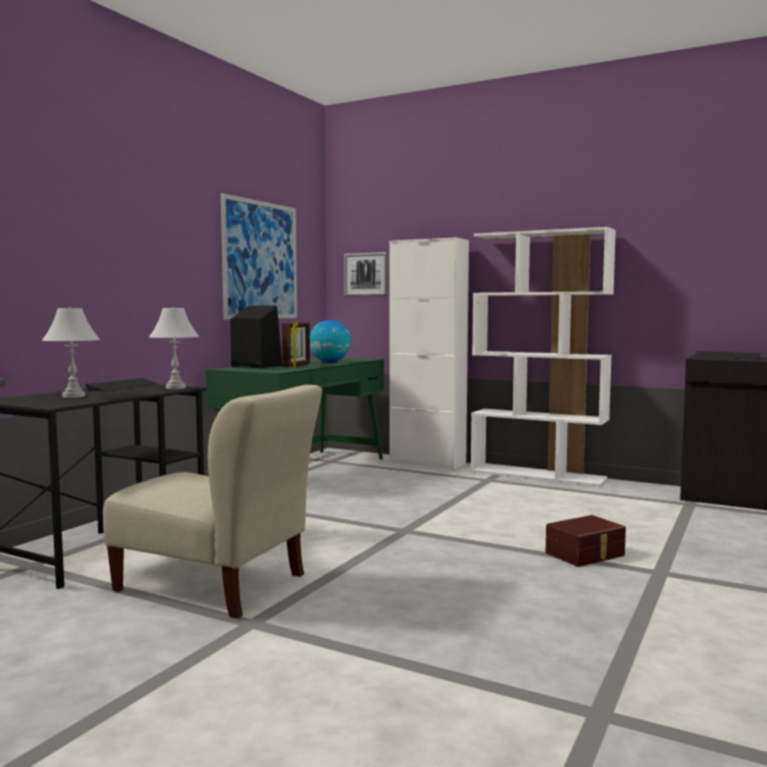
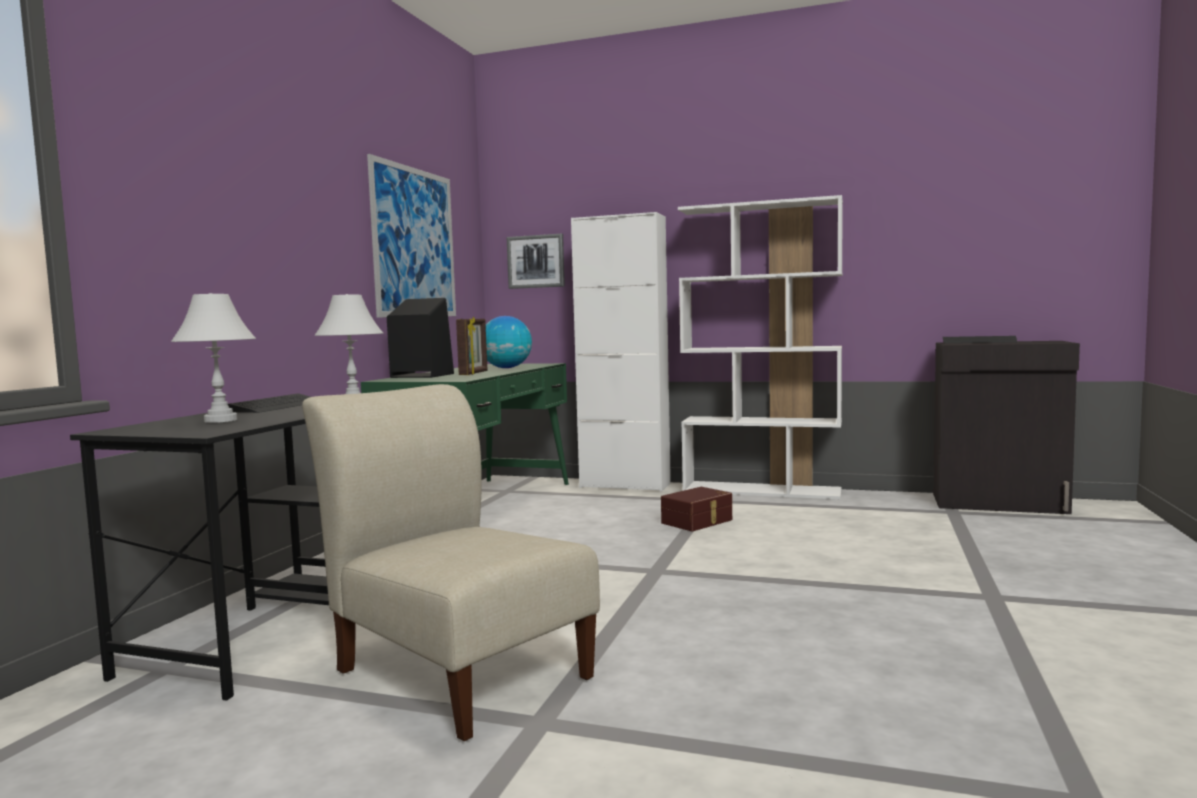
camera: 10 degrees left, 0 degrees up
(217, 585) = (457, 670): beige chair -> beige chair turned 150 degrees counterclockwise
(586, 554) = (892, 582): brown storage box -> brown storage box (698, 522)

